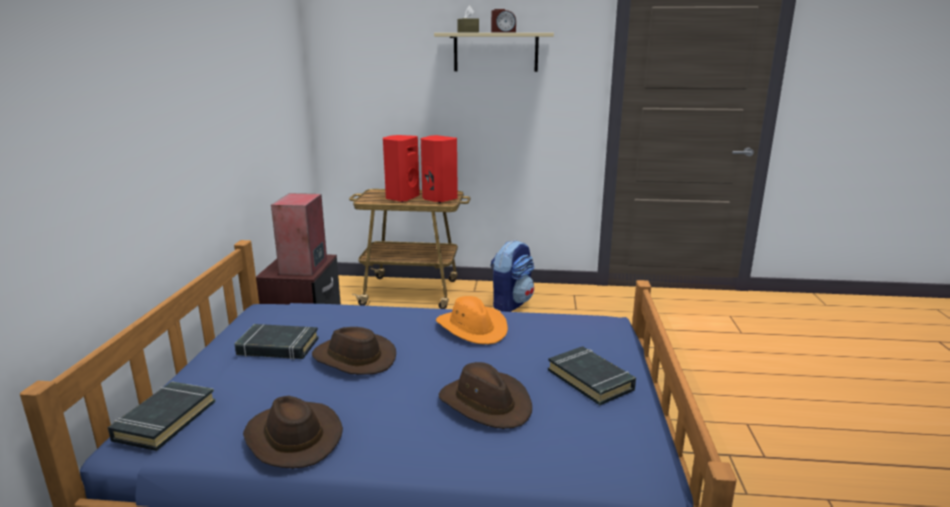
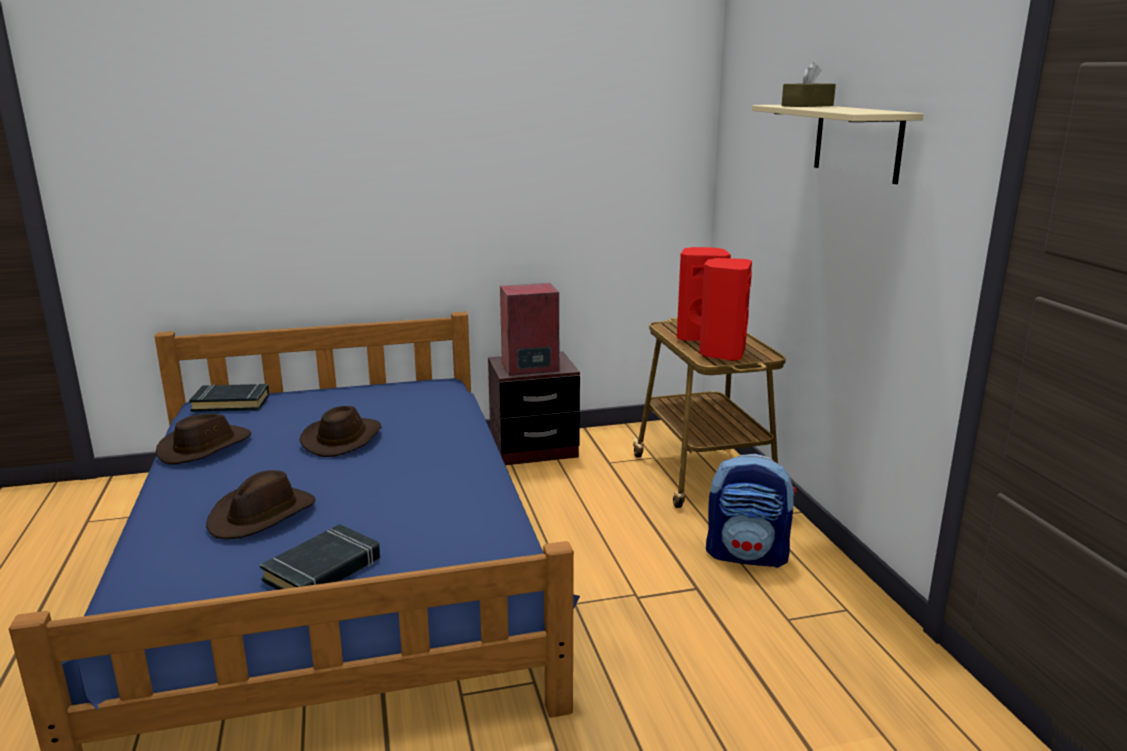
camera: 70 degrees right, 0 degrees up
(278, 347) = (357, 406): black book -> none
(473, 328) = (437, 481): orange hat -> none
(503, 32) = (837, 108): alarm clock -> none

